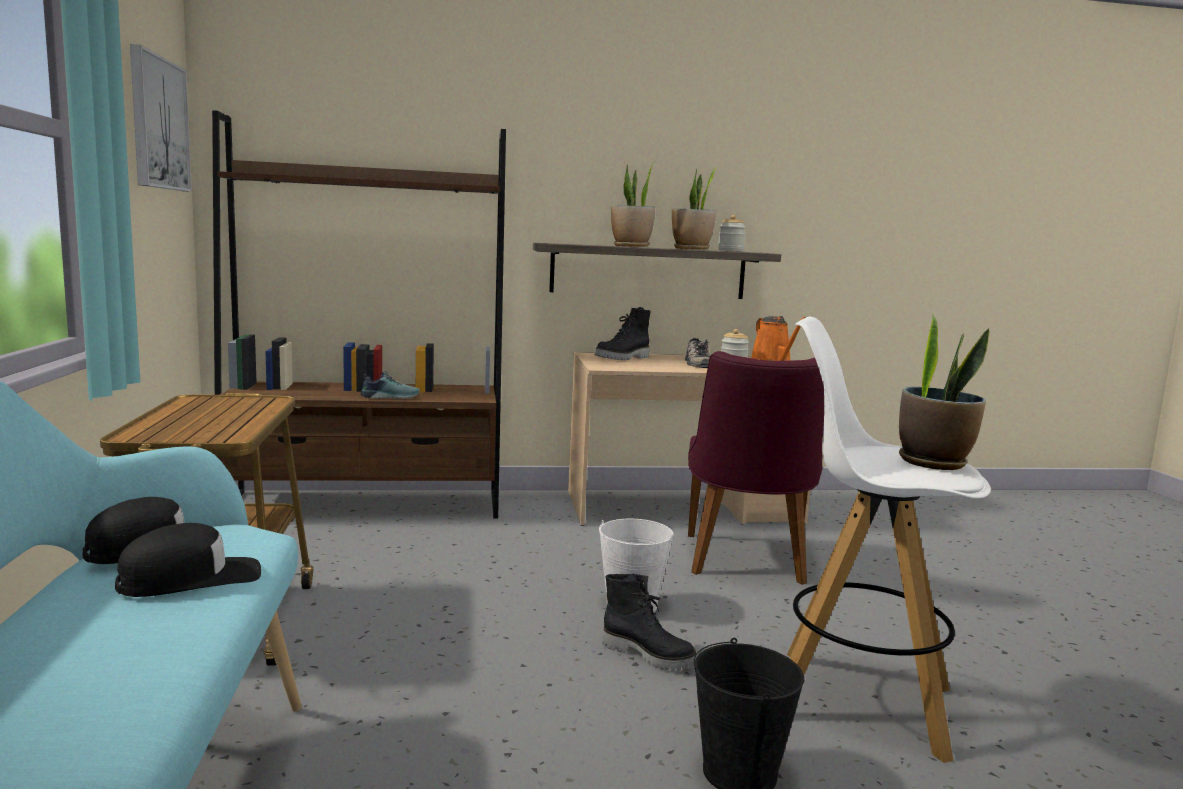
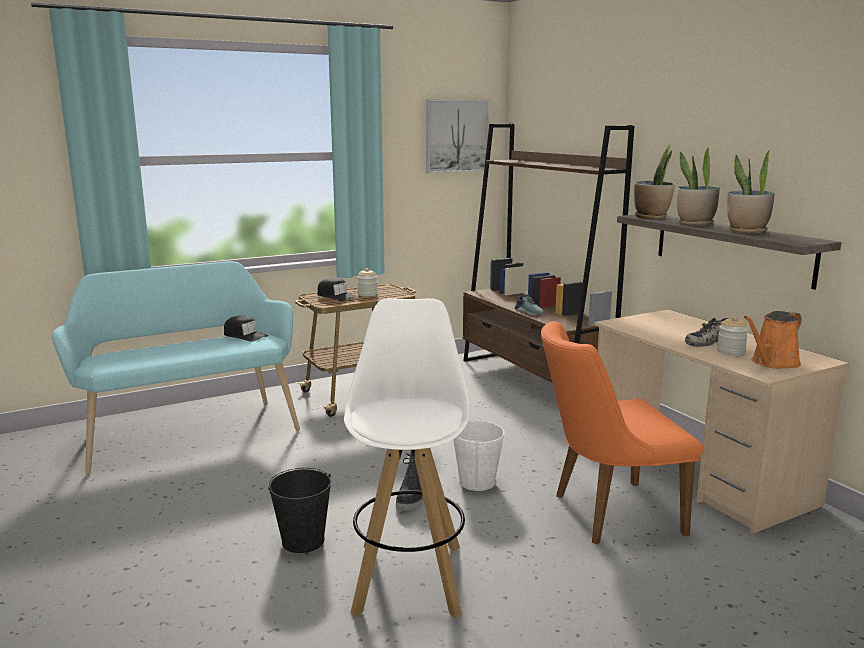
camera: 70 degrees right, 5 degrees up
(191, 578) = (219, 346): black cap -> black cap (336, 296)
(623, 358) = (672, 322): black boot -> none
(730, 251) = (787, 237): jar -> jar (367, 294)
(746, 563) = (605, 513): purple chair -> orange chair
(933, 462) = (408, 420): potted plant -> potted plant (651, 217)

